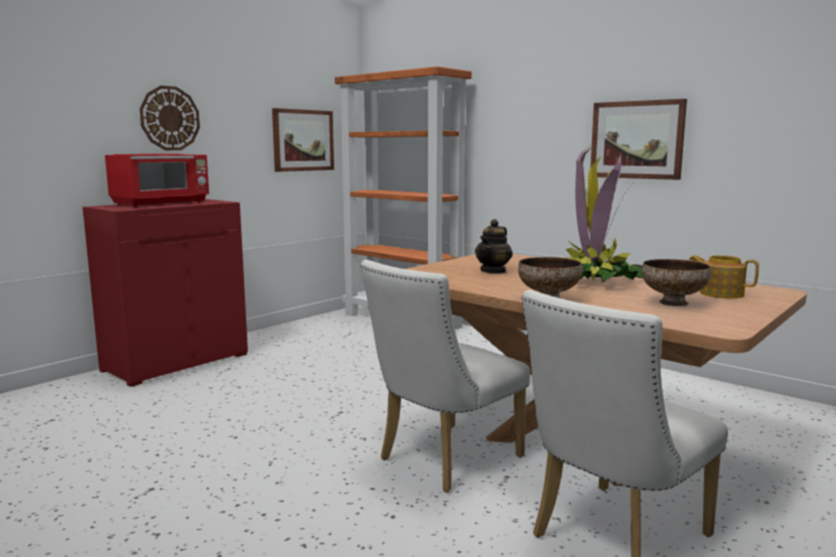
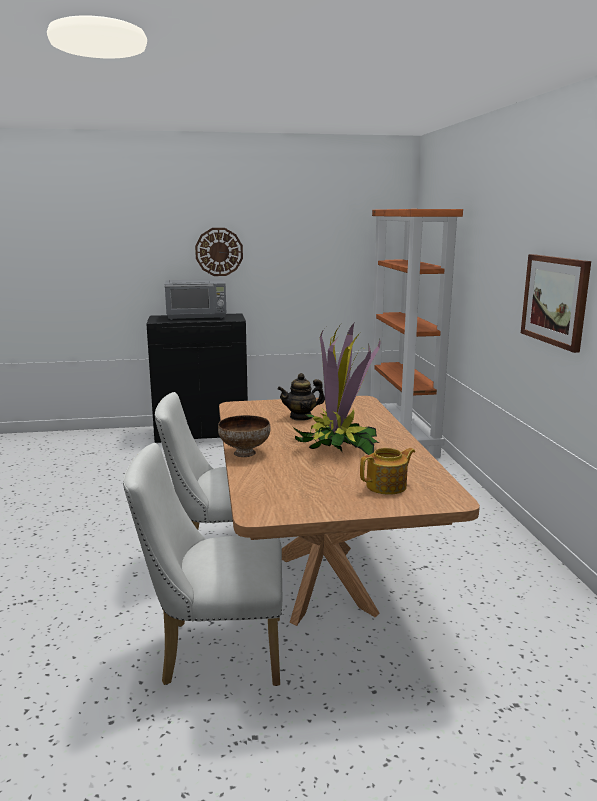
camera: 40 degrees right, 5 degrees up
(162, 203) = (197, 317): red microwave -> grey microwave
(176, 362) = (202, 432): red cabinet -> black cabinet
(303, 140) = (342, 266): picture -> none
(673, 302) = (317, 482): bowl -> none
(720, 293) = (387, 486): teapot -> teapot turned 75 degrees clockwise

